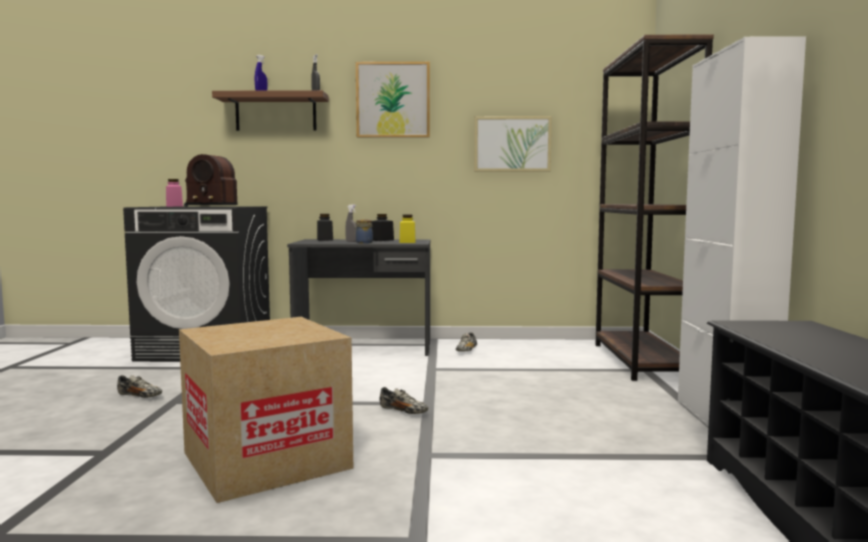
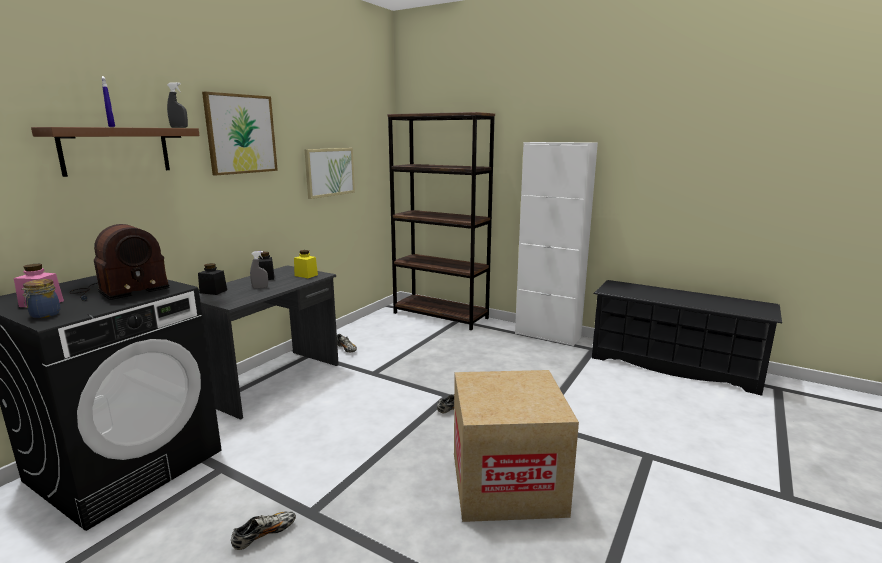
camera: 60 degrees left, 10 degrees up
(363, 243) = (283, 286): jar -> jar (44, 315)

